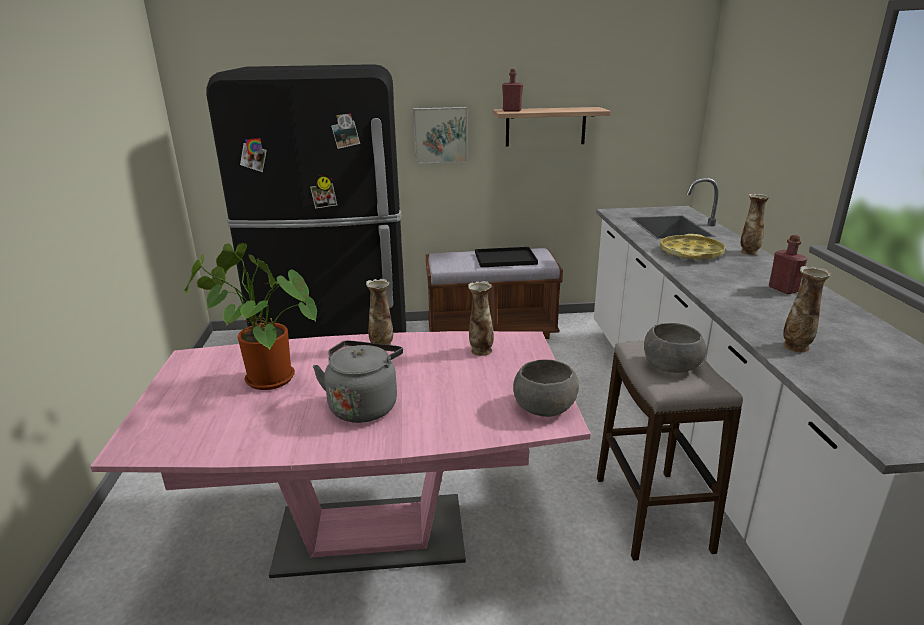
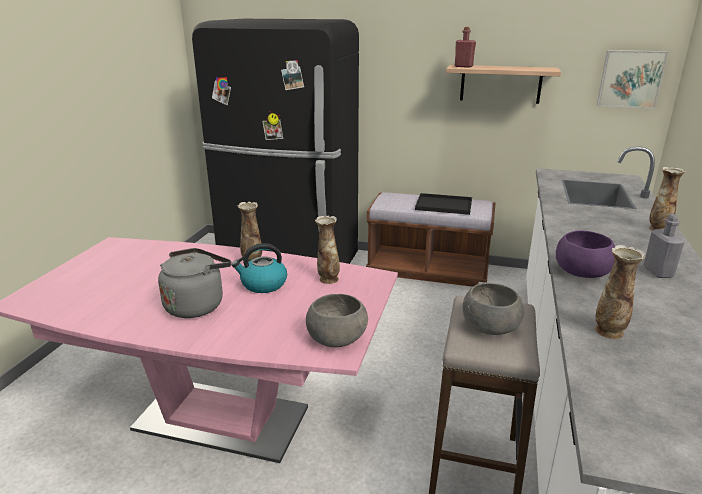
camera: 20 degrees right, 0 degrees up
(264, 379) = (146, 270): potted plant -> none
(417, 369) = (263, 284): none -> kettle
(440, 135) = (399, 85): picture -> picture (630, 78)
(691, 253) = (591, 221): yellow tray -> none
(726, 300) = (581, 272): none -> purple bowl
(783, 289) = (658, 272): red bottle -> grey bottle

